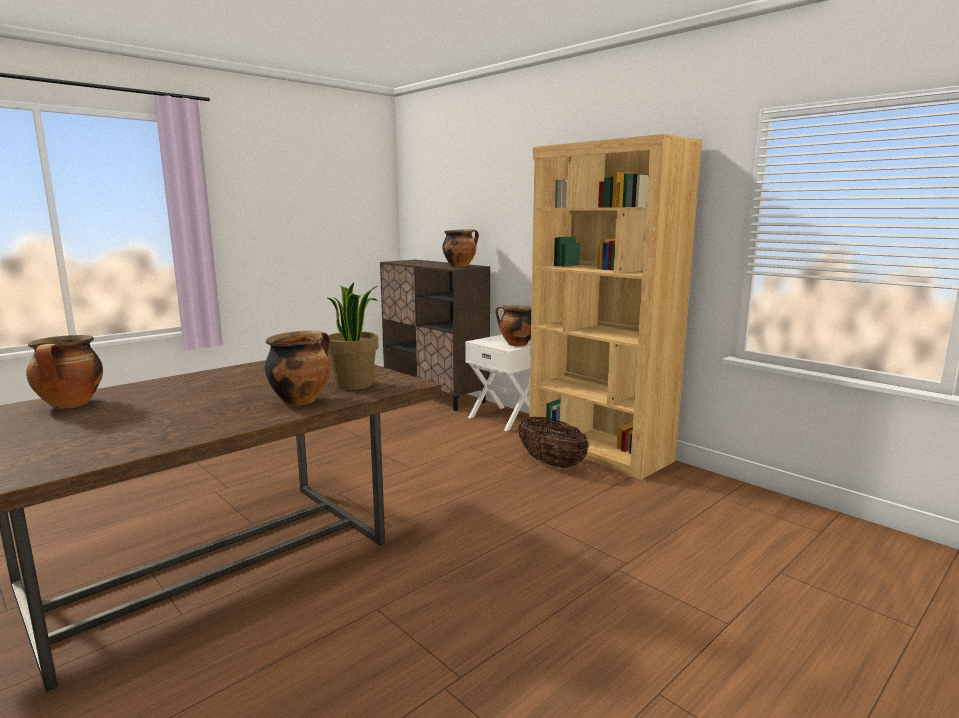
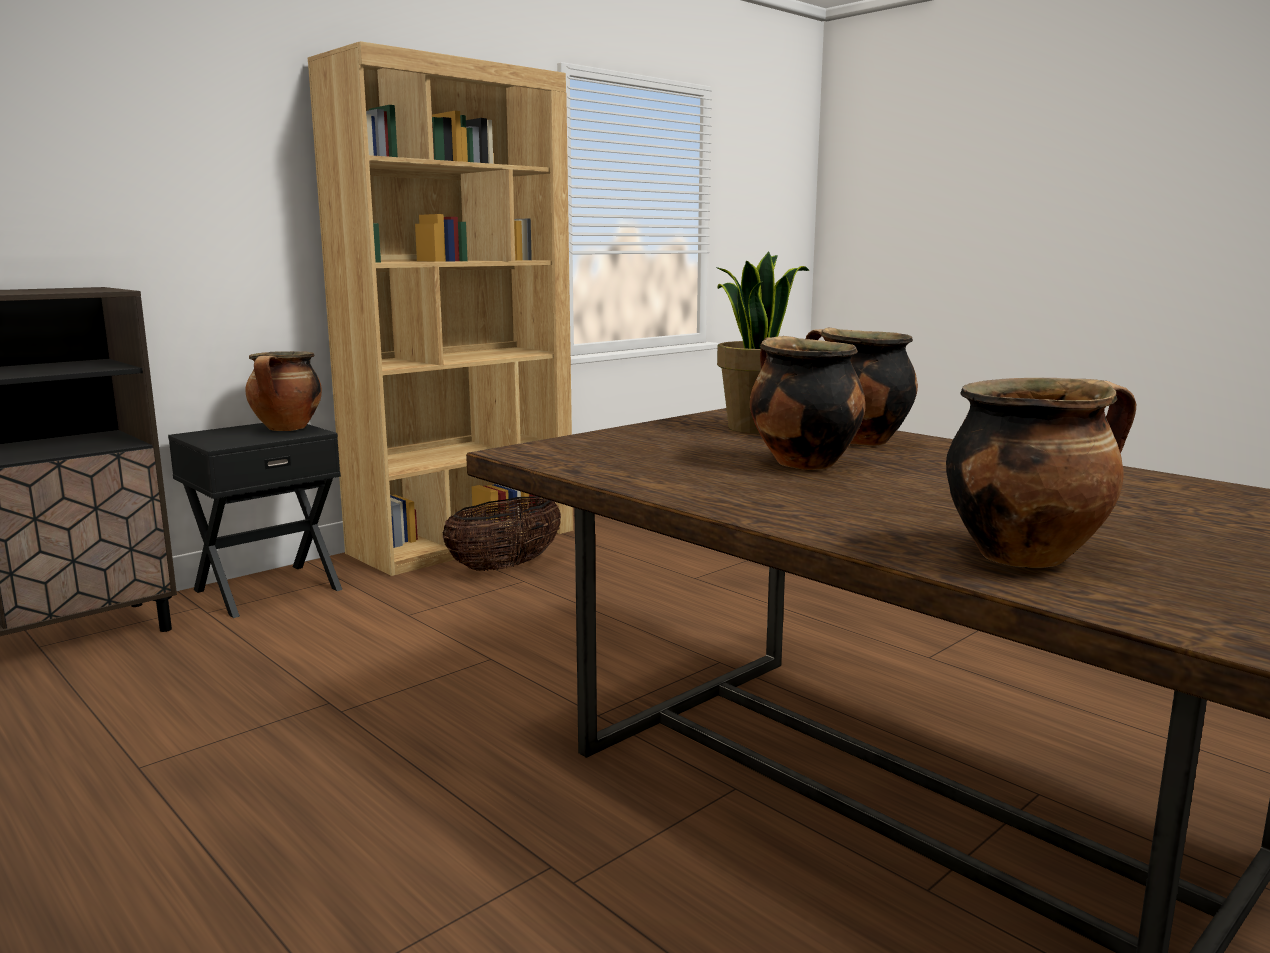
camera: 90 degrees left, 0 degrees up
(460, 266) = (72, 289): cooking pot -> cooking pot (801, 463)
(505, 418) = (267, 589): white nightstand -> black nightstand

